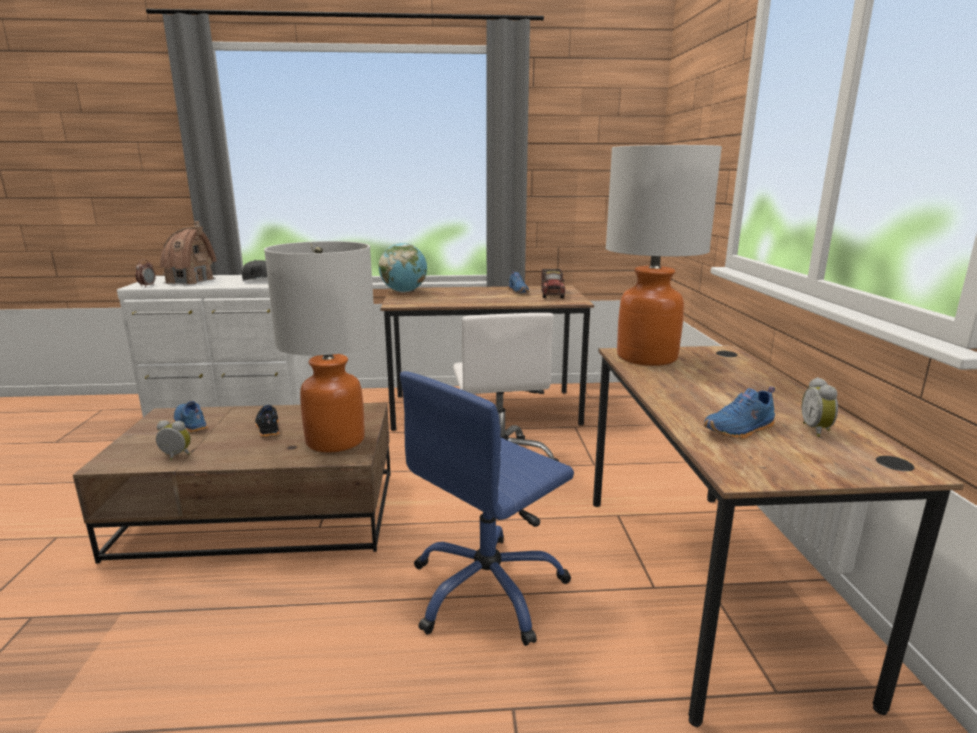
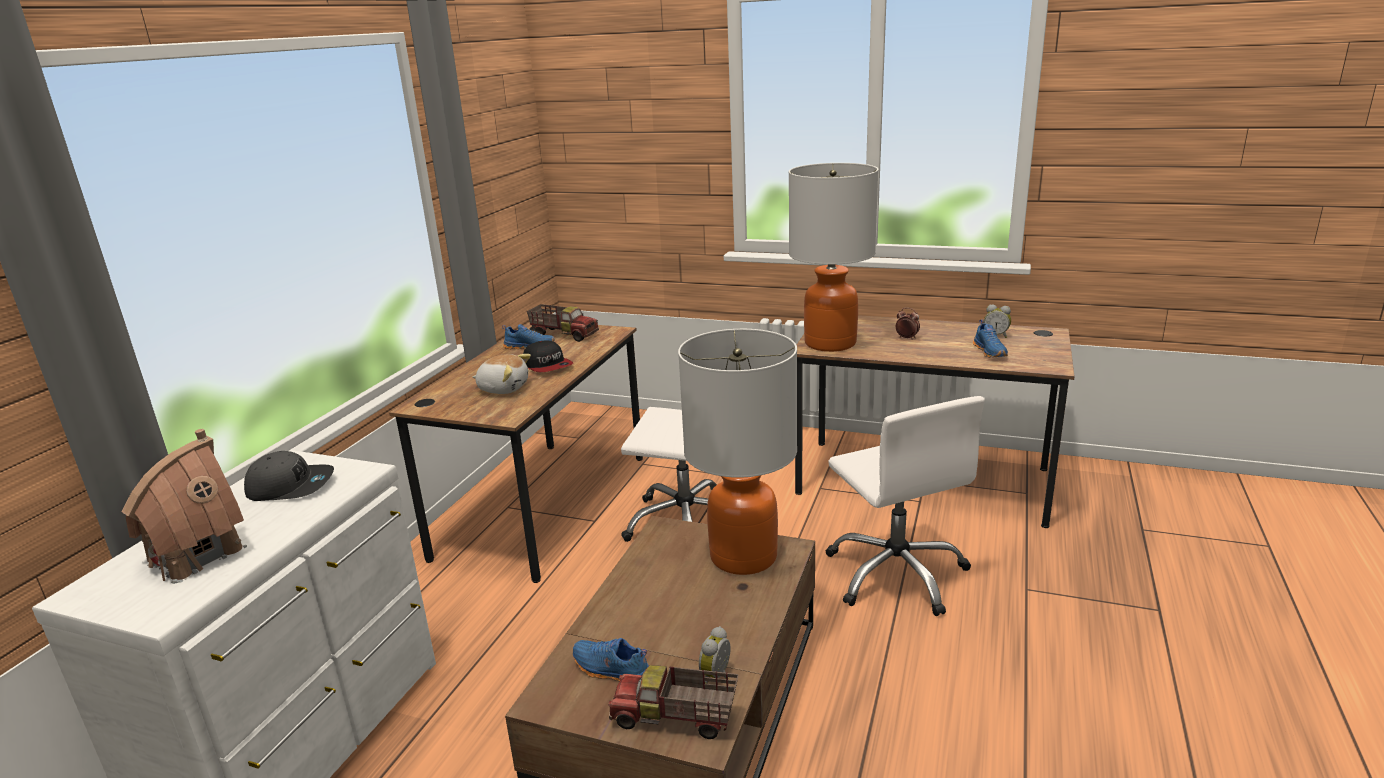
camera: 65 degrees left, 5 degrees up
(132, 451) = (675, 719): none -> toy truck
(147, 286) = (179, 601): alarm clock -> alarm clock (906, 338)
(190, 424) = (611, 670): blue shoe -> blue shoe turned 45 degrees clockwise
(267, 427) = (671, 603): black shoe -> none
(404, 292) = (437, 405): globe -> none
(441, 297) = (503, 388): none -> plush toy
(488, 299) = (547, 366): none -> cap
(488, 590) = (896, 573): blue office chair -> white office chair

